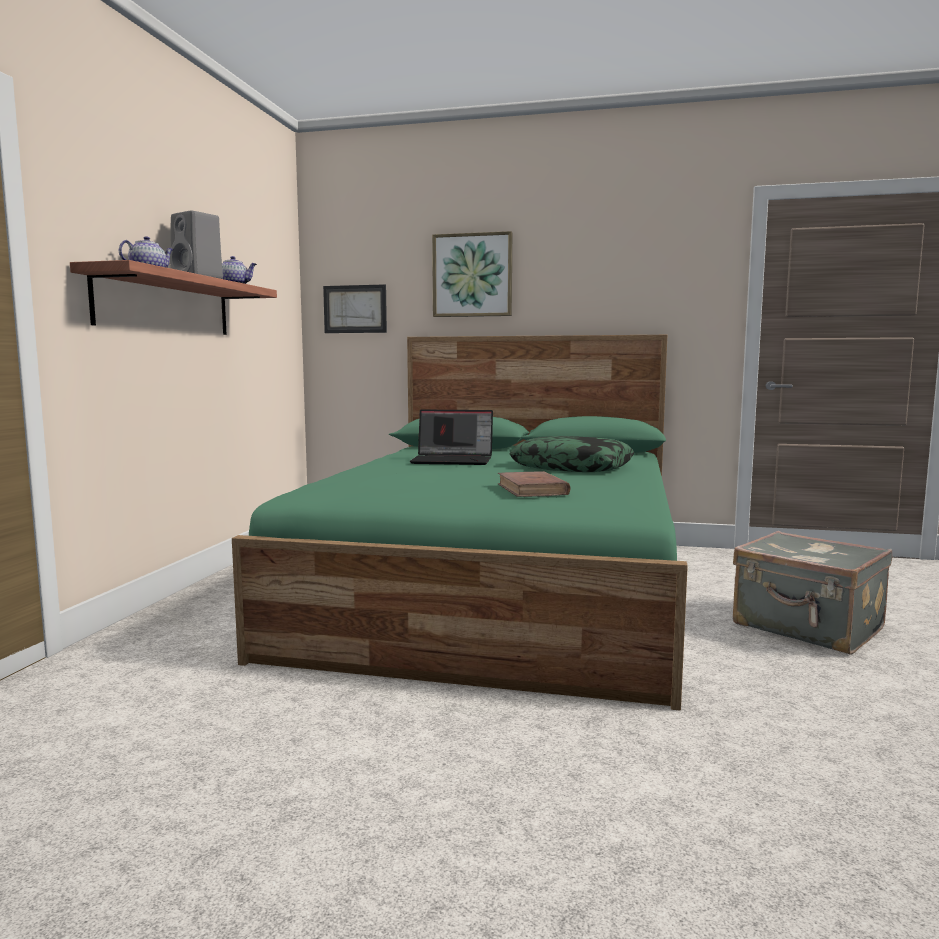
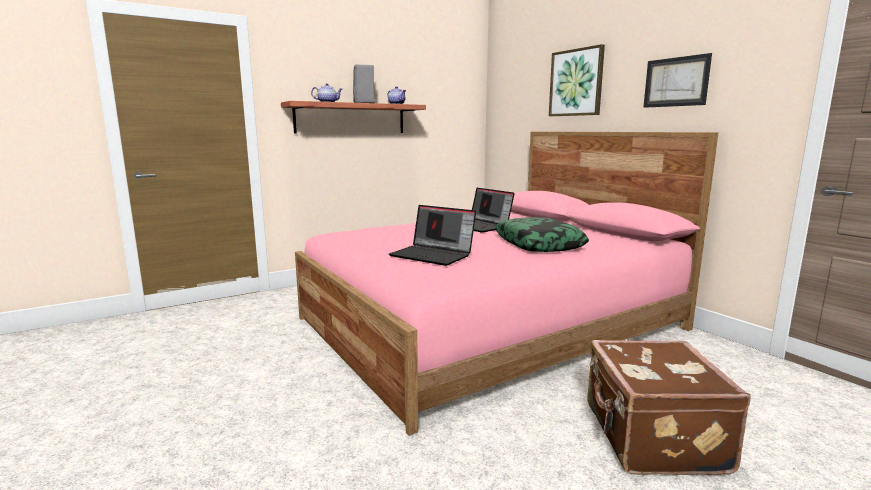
camera: 45 degrees right, 5 degrees up
(355, 309) = (510, 111): picture -> picture (676, 82)
(501, 590) = (491, 324): green bed -> pink bed
(532, 489) = (433, 255): brown book -> laptop
(807, 628) = (651, 438): grey suitcase -> brown suitcase

